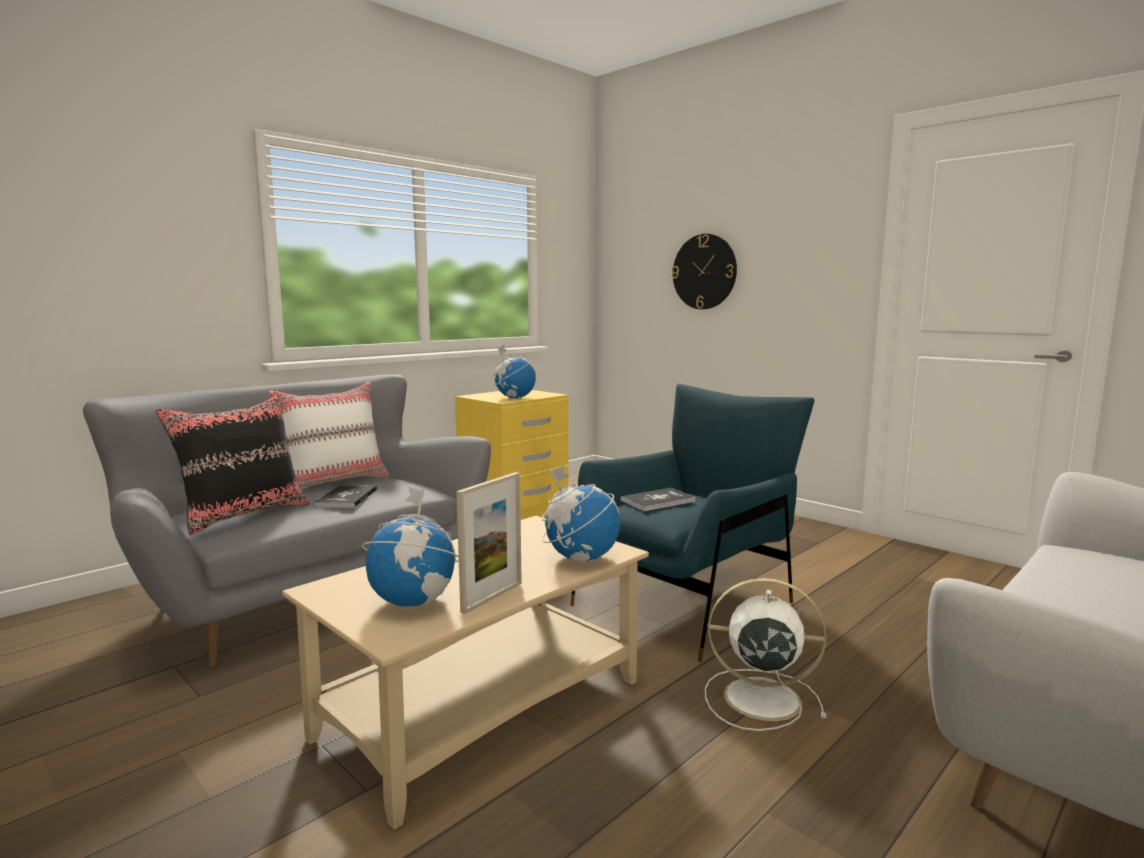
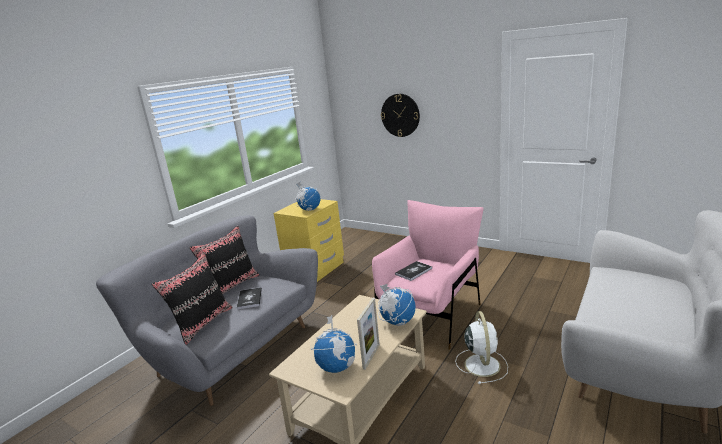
camera: 10 degrees left, 10 degrees up
(335, 481) = (232, 286): white pillow -> black pillow
(687, 602) = (430, 314): blue armchair -> pink armchair
(758, 698) = (481, 364): white fan -> white fan turned 90 degrees clockwise

